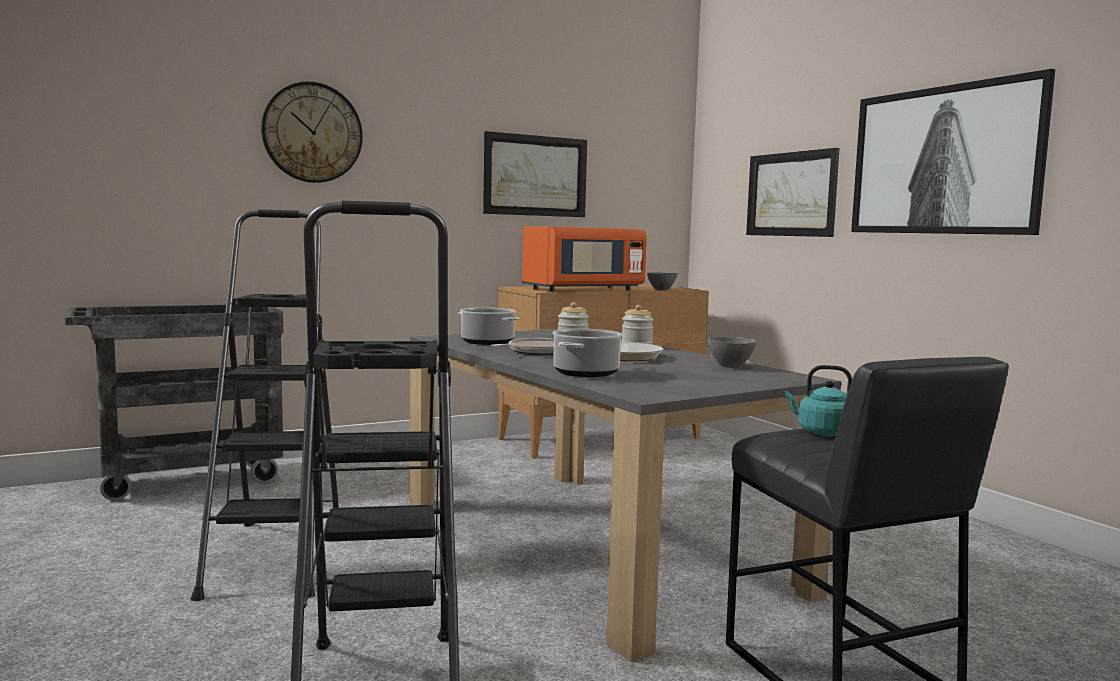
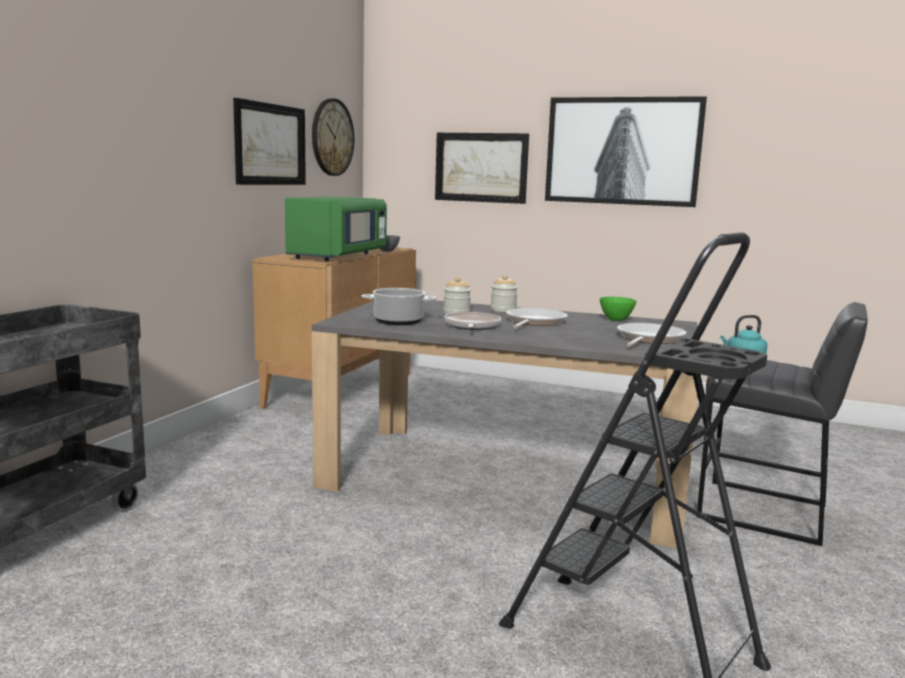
camera: 40 degrees left, 5 degrees up
(276, 554) = (303, 572): step ladder -> none
(312, 133) = (89, 93): wall clock -> wall clock (332, 137)
(582, 289) = (337, 256): orange microwave -> green microwave
(586, 373) = (576, 341): cooking pot -> none
(680, 382) = (648, 339): none -> frying pan
(730, 367) = (616, 320): grey bowl -> green bowl

